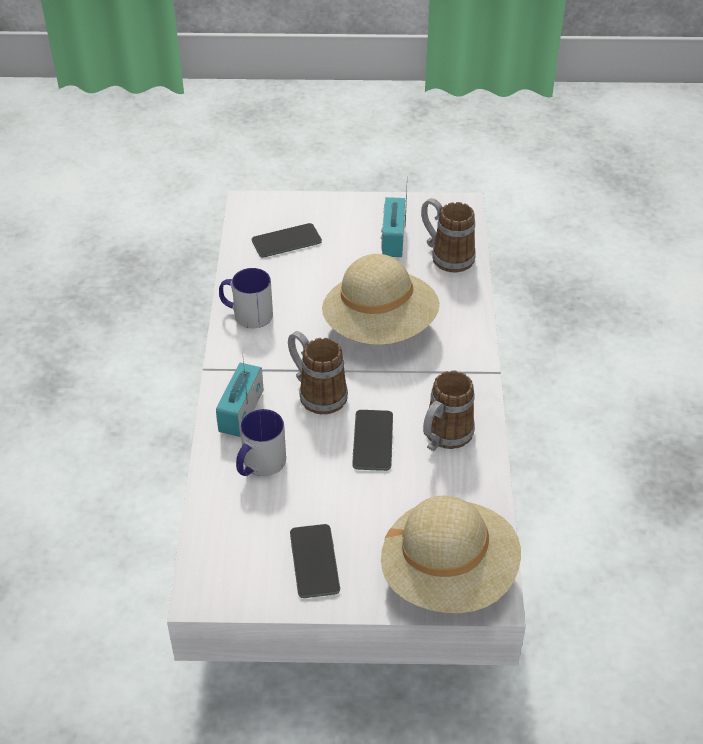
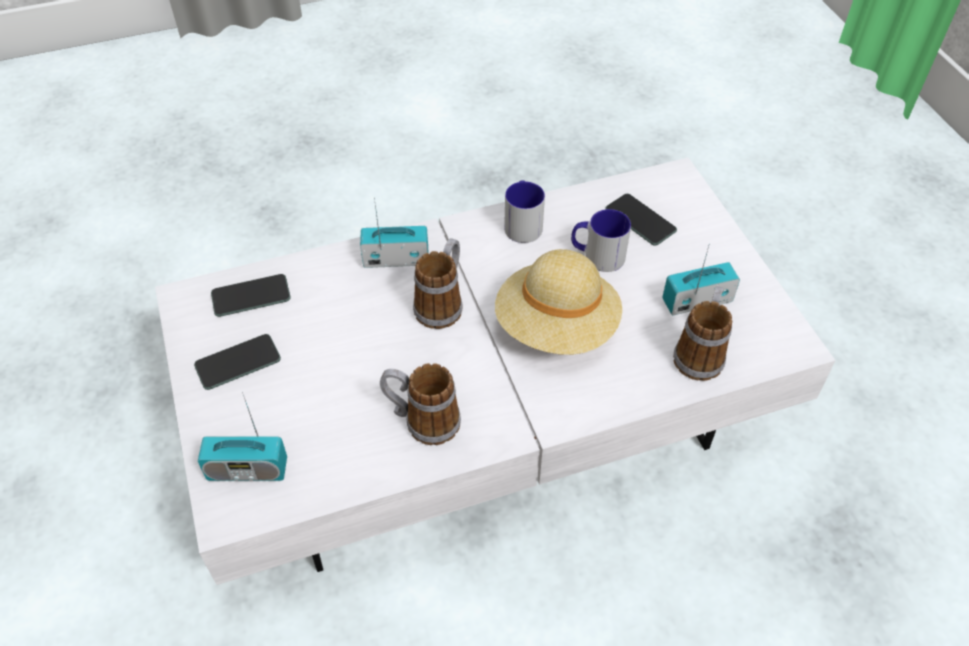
camera: 70 degrees right, 5 degrees up
(259, 465) = (337, 291): mug -> mug (597, 256)
(373, 441) = (397, 364): phone -> phone (251, 296)
(448, 574) = (247, 470): beige hat -> radio

